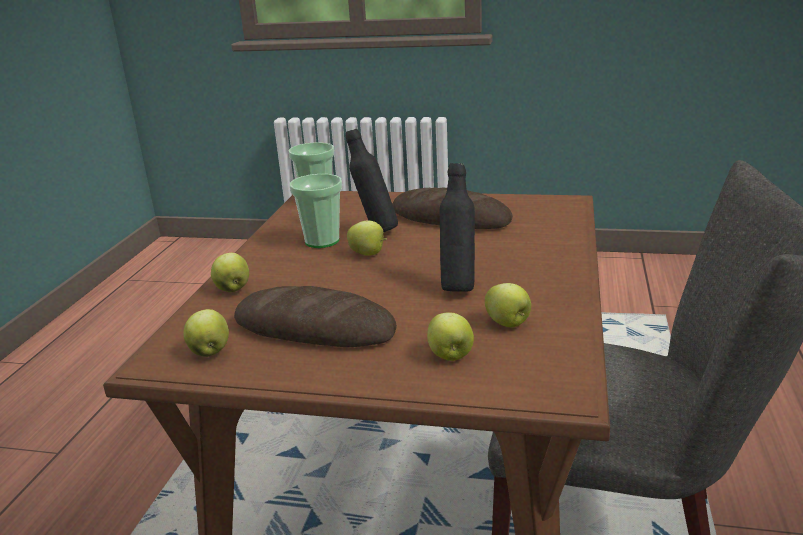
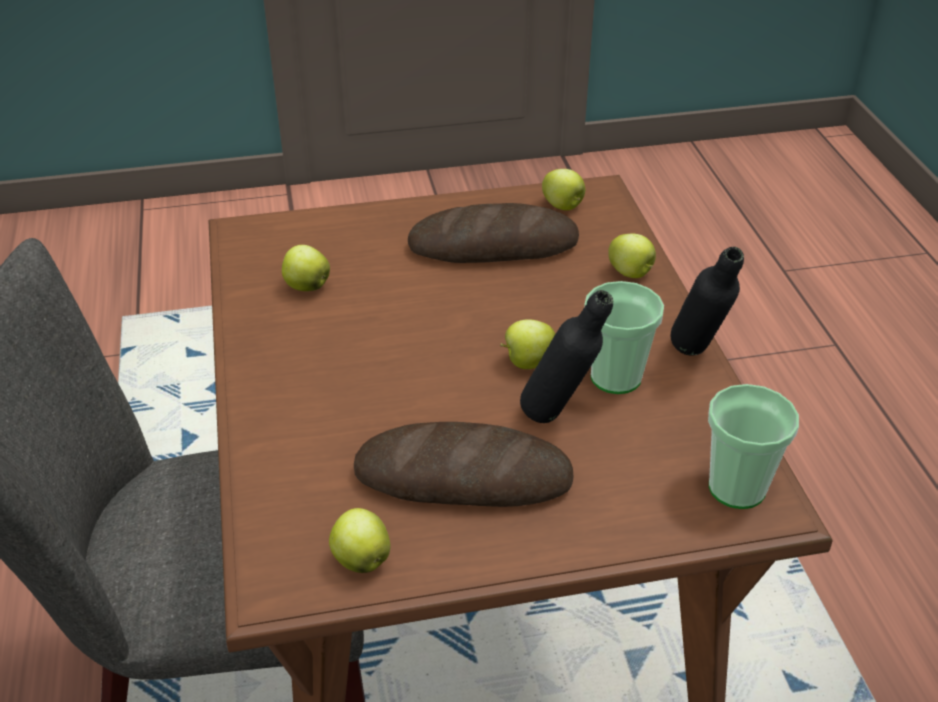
camera: 155 degrees right, 15 degrees up
(450, 356) = (348, 242): apple -> apple (361, 559)
(458, 286) = (379, 327): black bottle -> black bottle (697, 358)

